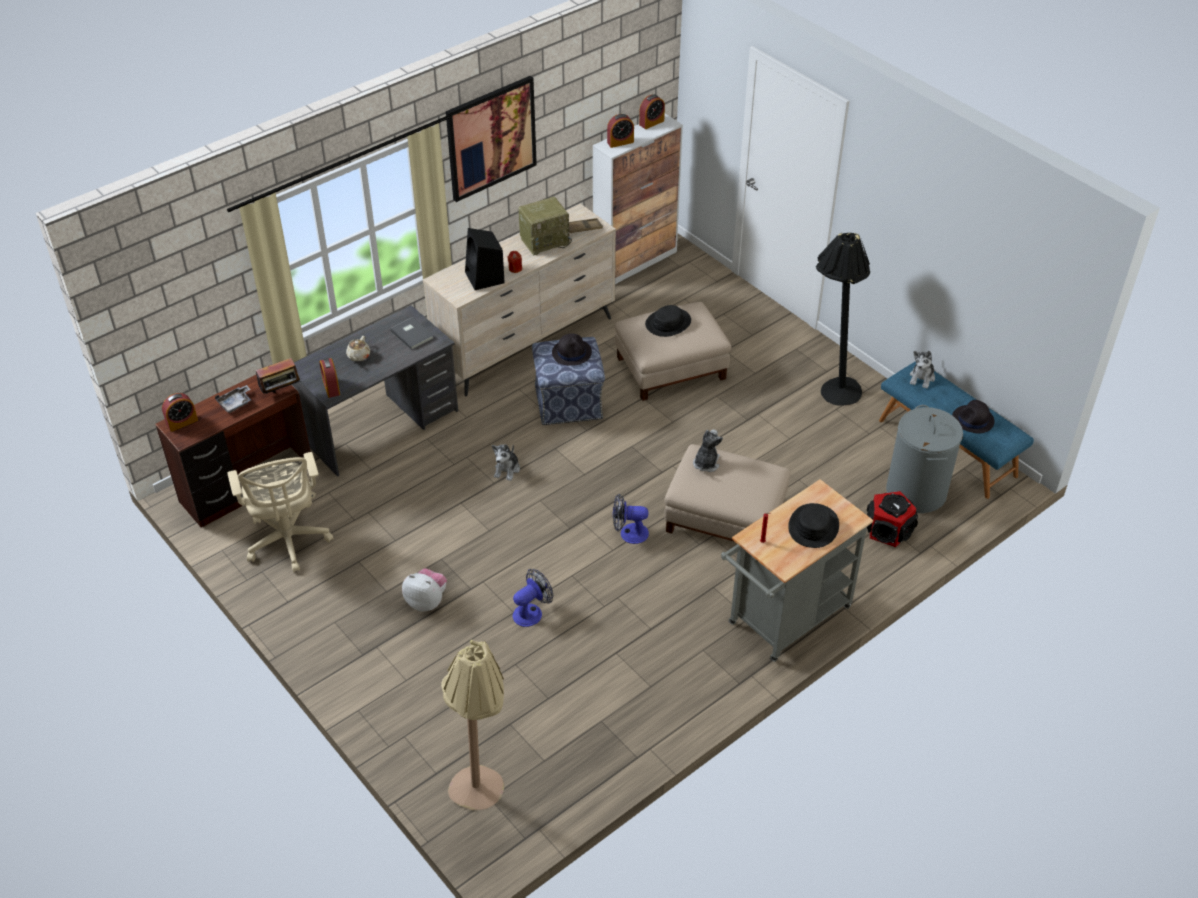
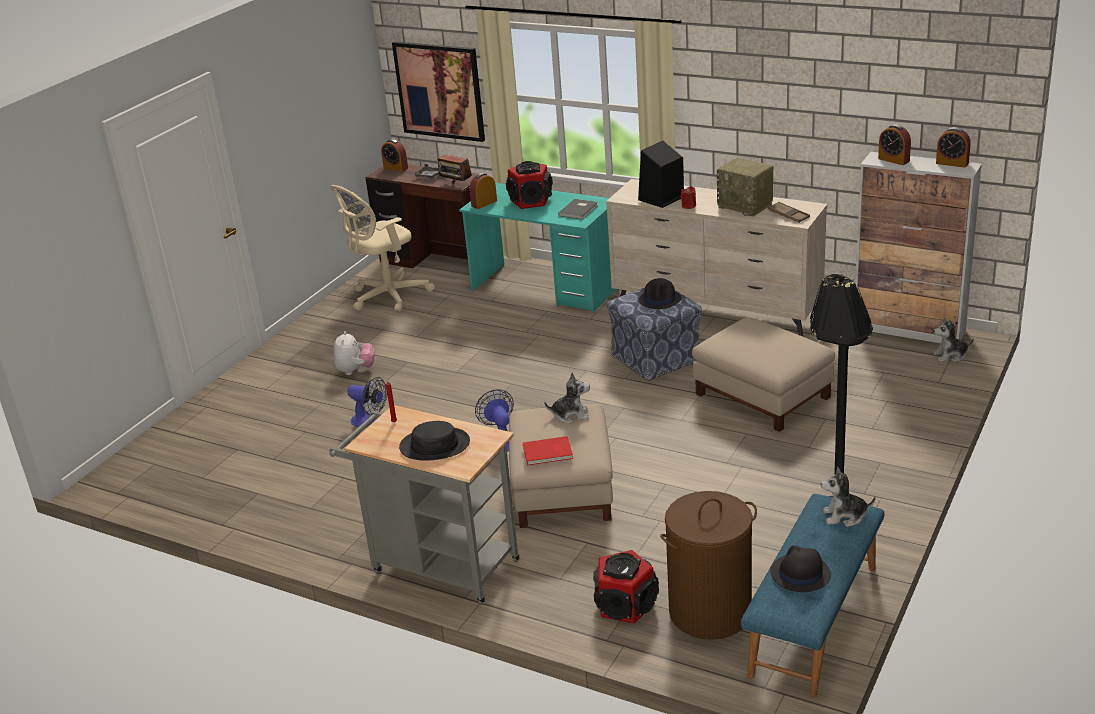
camera: 70 degrees right, 15 degrees down
(358, 356) = (531, 201): beige teapot -> speaker
(381, 425) = (546, 288): grey desk -> turquoise desk
(482, 798) = (153, 460): beige floor lamp -> none
(491, 138) = (743, 77): picture -> picture (439, 90)
(507, 469) = (538, 357): plush toy -> plush toy (950, 356)
(668, 323) = (767, 337): black hat -> none
(755, 491) = (548, 453): none -> red book
(916, 492) = (710, 612): grey laundry basket -> brown laundry basket

